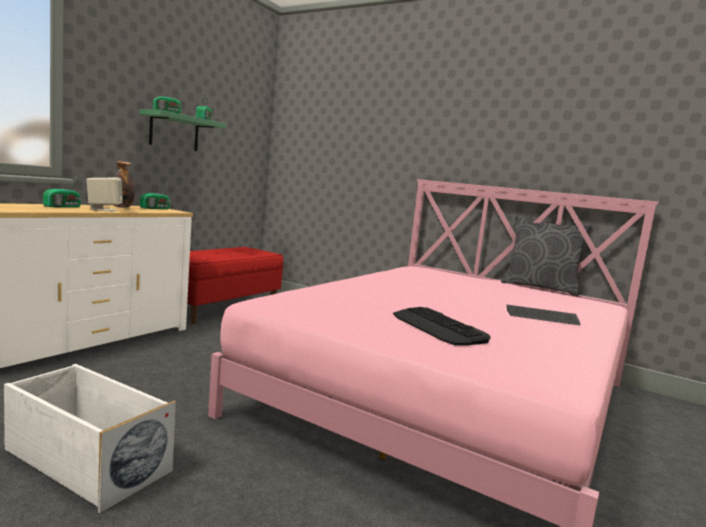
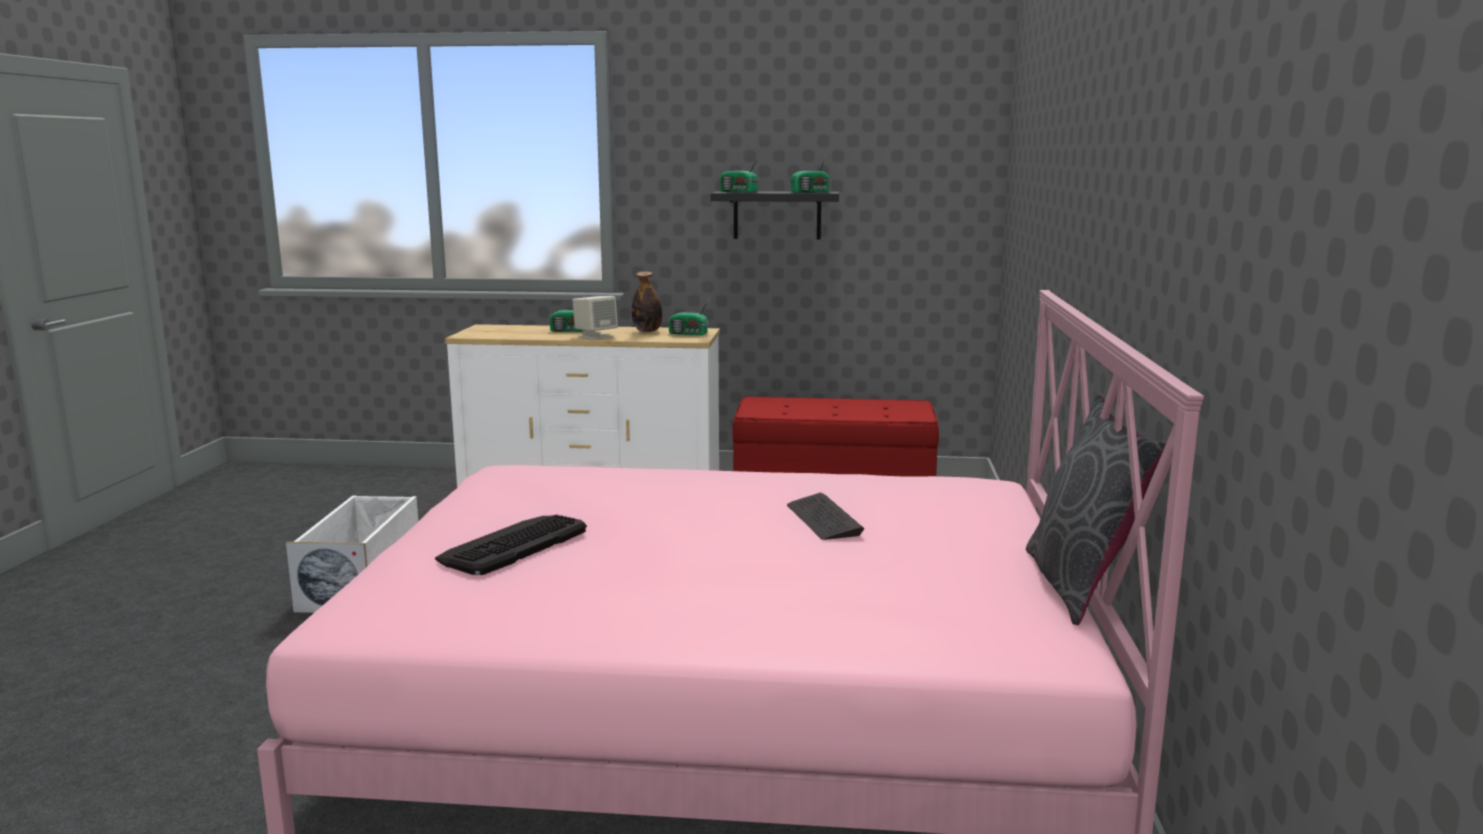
camera: 65 degrees right, 5 degrees up
(174, 132) = (777, 215): green shelf -> black shelf
(542, 317) = (716, 596): keyboard -> keyboard (823, 519)

